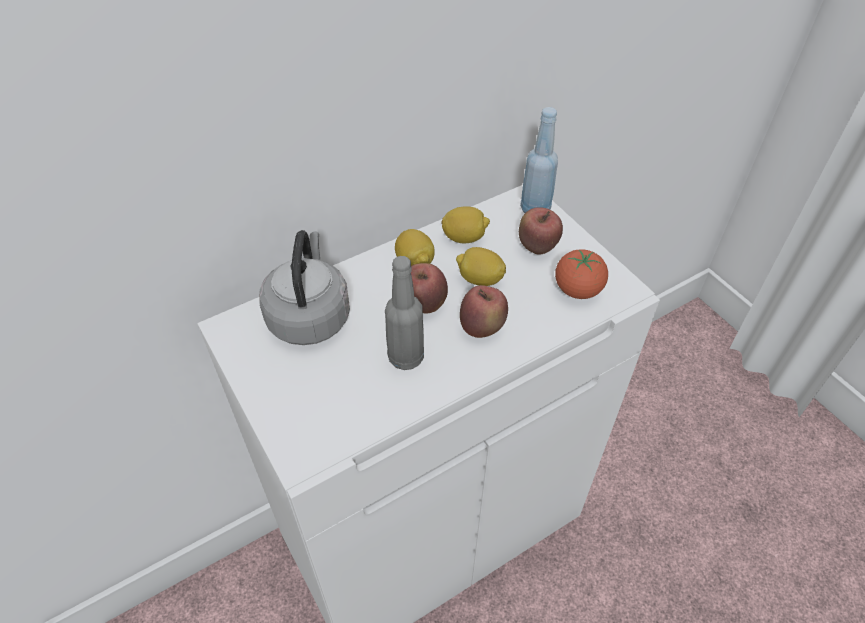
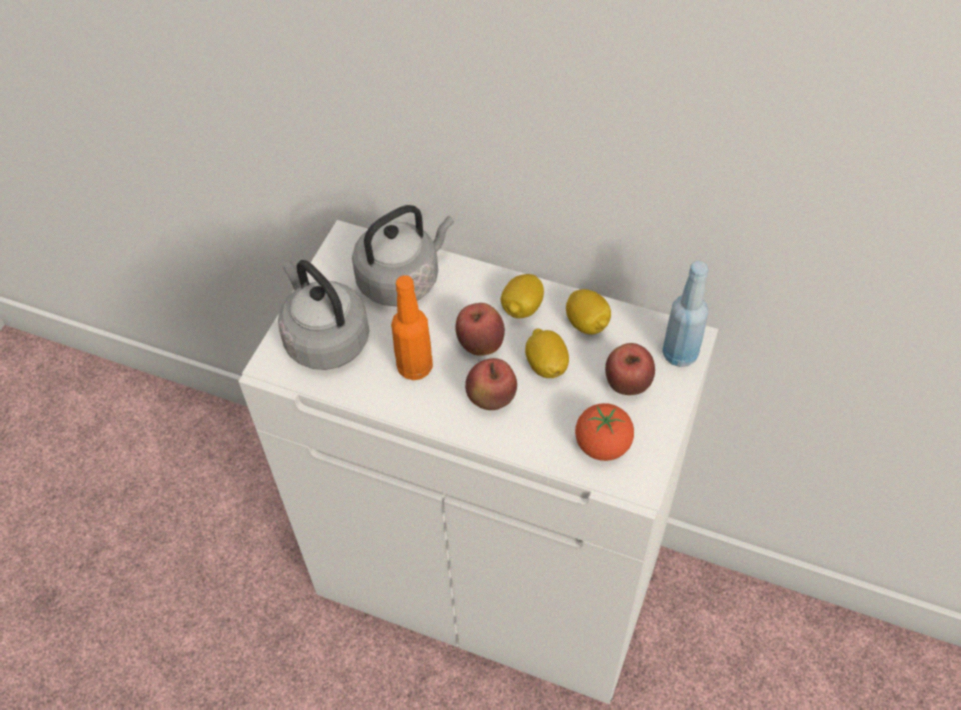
camera: 55 degrees right, 5 degrees up
(314, 402) = (325, 339): none -> grey kettle
(406, 357) = (415, 367): grey bottle -> orange bottle

